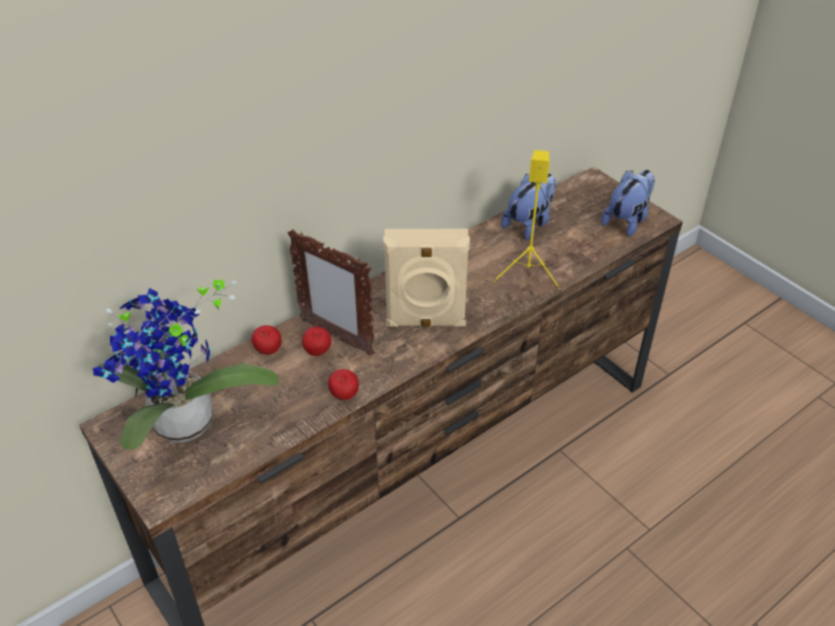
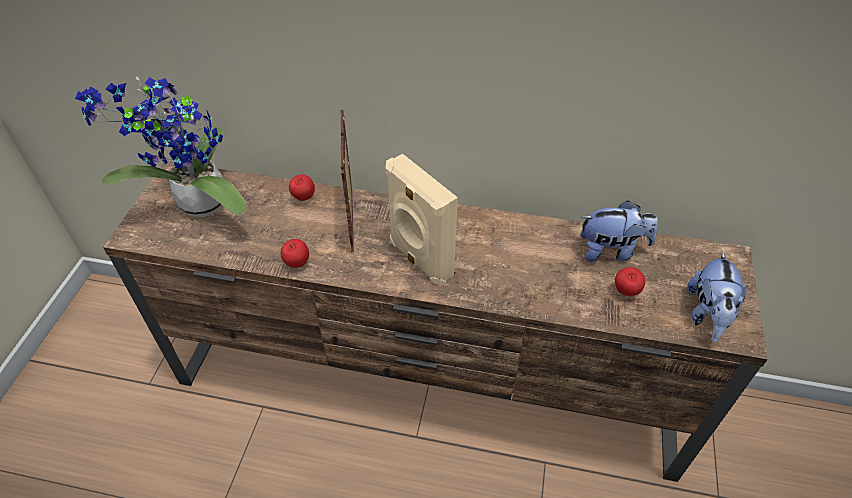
camera: 50 degrees right, 5 degrees up
(318, 353) = (327, 222): apple -> apple (625, 292)
(529, 272) = (550, 287): yellow speaker -> none
(627, 220) = (708, 315): plush toy -> plush toy turned 105 degrees clockwise

